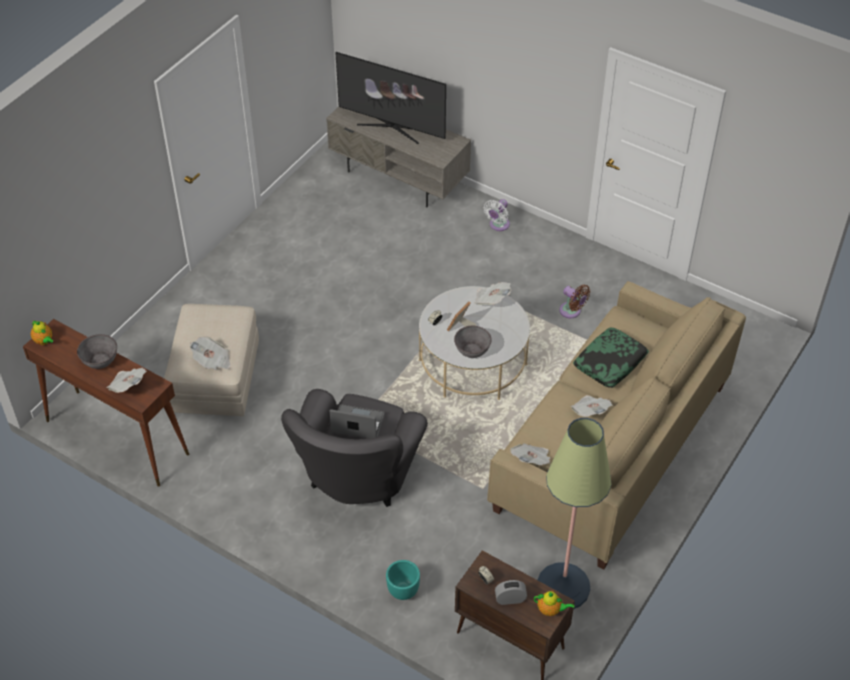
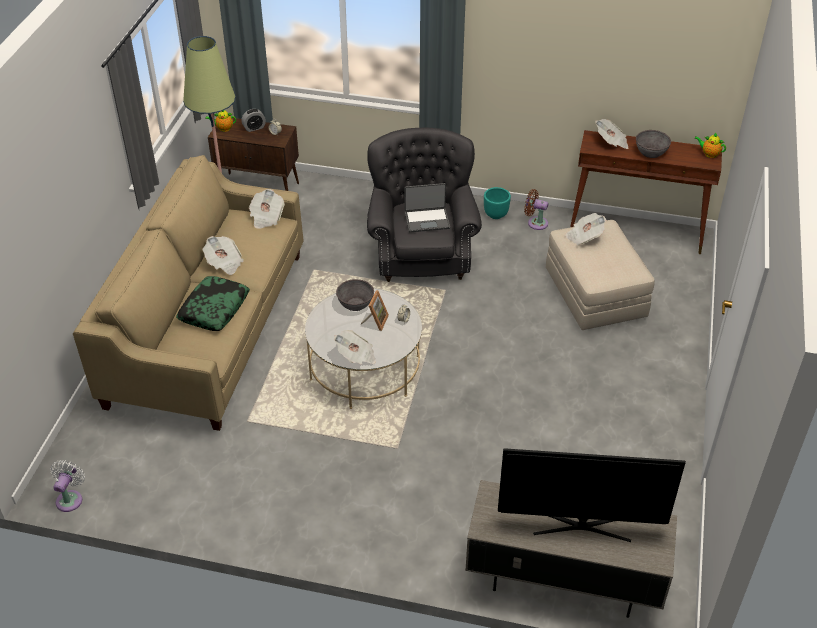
camera: 160 degrees right, 5 degrees down
(403, 590) = (348, 195): turquoise planter -> turquoise planter (495, 214)
(498, 225) = (403, 540): white fan -> white fan (70, 498)
(572, 311) = (278, 450): brown fan -> brown fan (535, 222)

